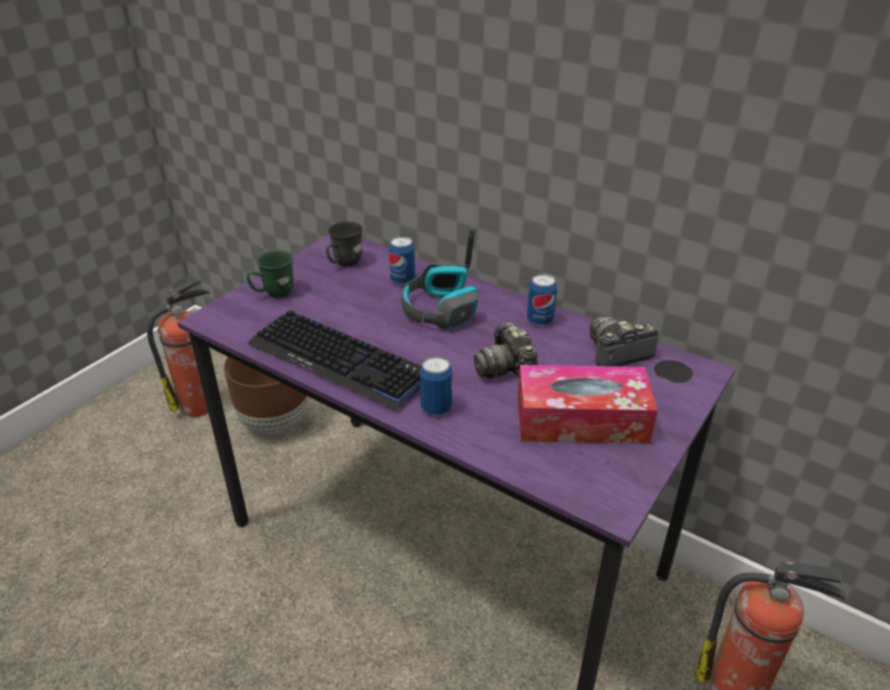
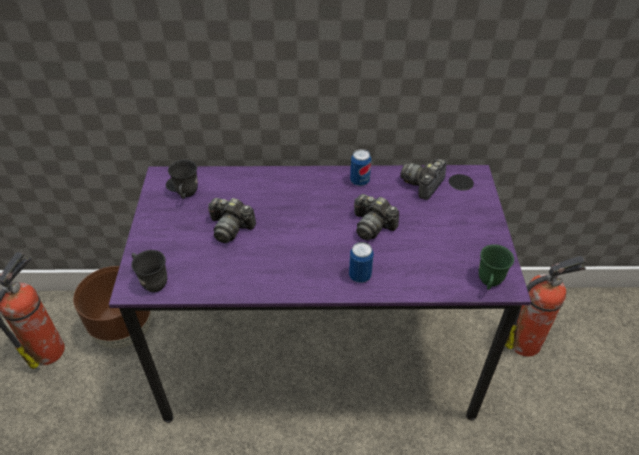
camera: 35 degrees left, 10 degrees up
(231, 320) = (151, 281): none -> grey mug
(273, 293) = (159, 244): green mug -> green mug (489, 283)
(340, 360) = (265, 273): keyboard -> none
(352, 307) = (230, 228): none -> camera
(402, 280) = (243, 190): can -> none
(440, 309) = (291, 201): headphones -> none
(581, 419) = (444, 240): tissue box -> none

